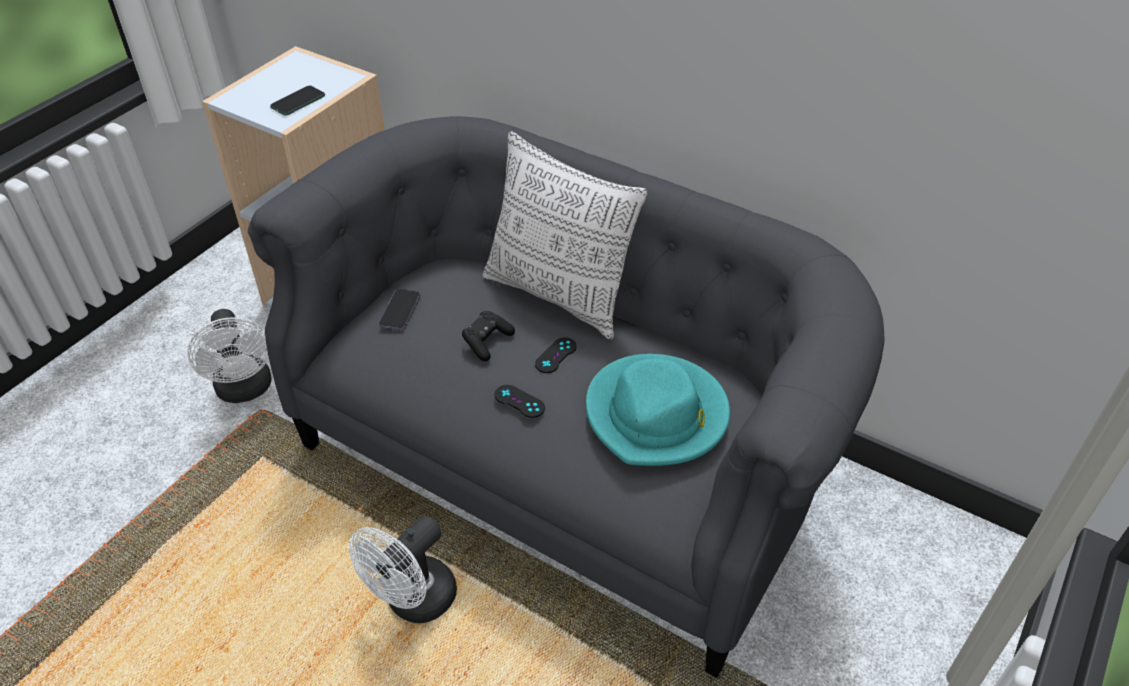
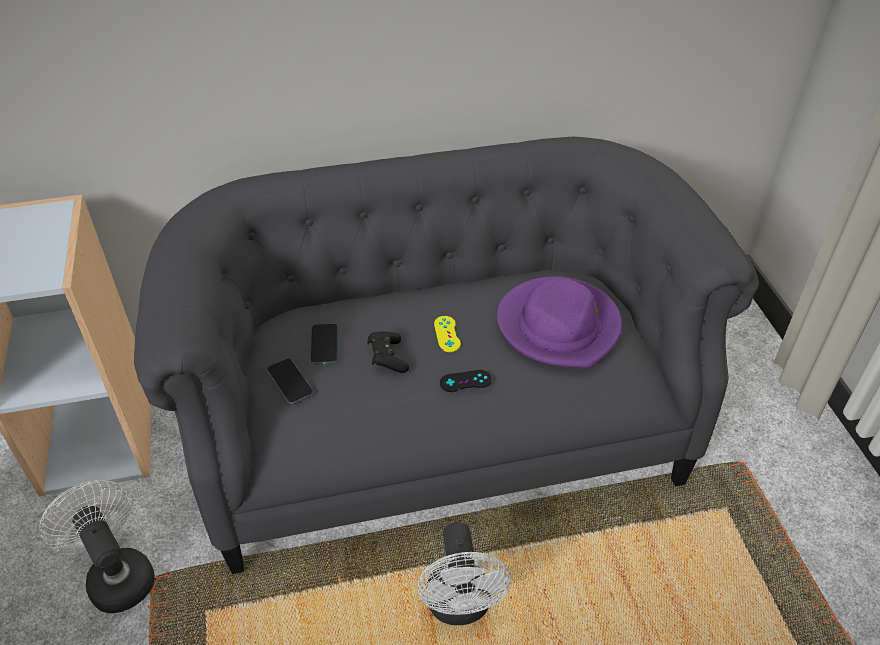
camera: 45 degrees left, 0 degrees up
(245, 390) = (117, 575): white fan -> white fan turned 150 degrees counterclockwise
(298, 102) = (38, 254): phone -> phone (324, 344)
(556, 355) = (447, 334): black game controller -> yellow game controller
(559, 295) = (392, 293): pillow -> none
(657, 415) = (559, 326): turquoise hat -> purple hat

